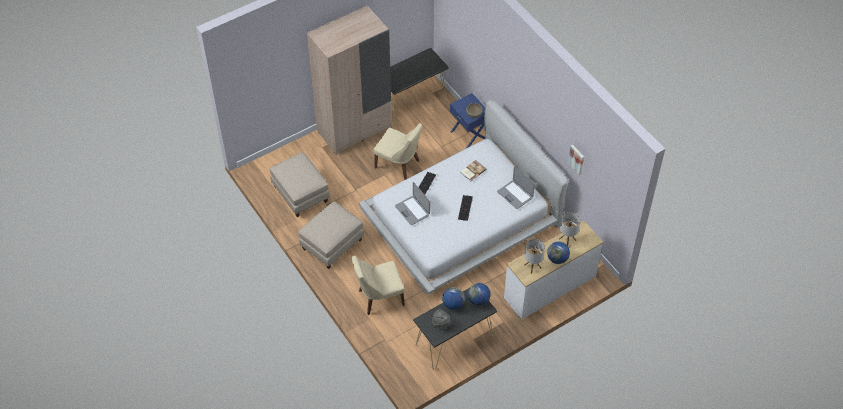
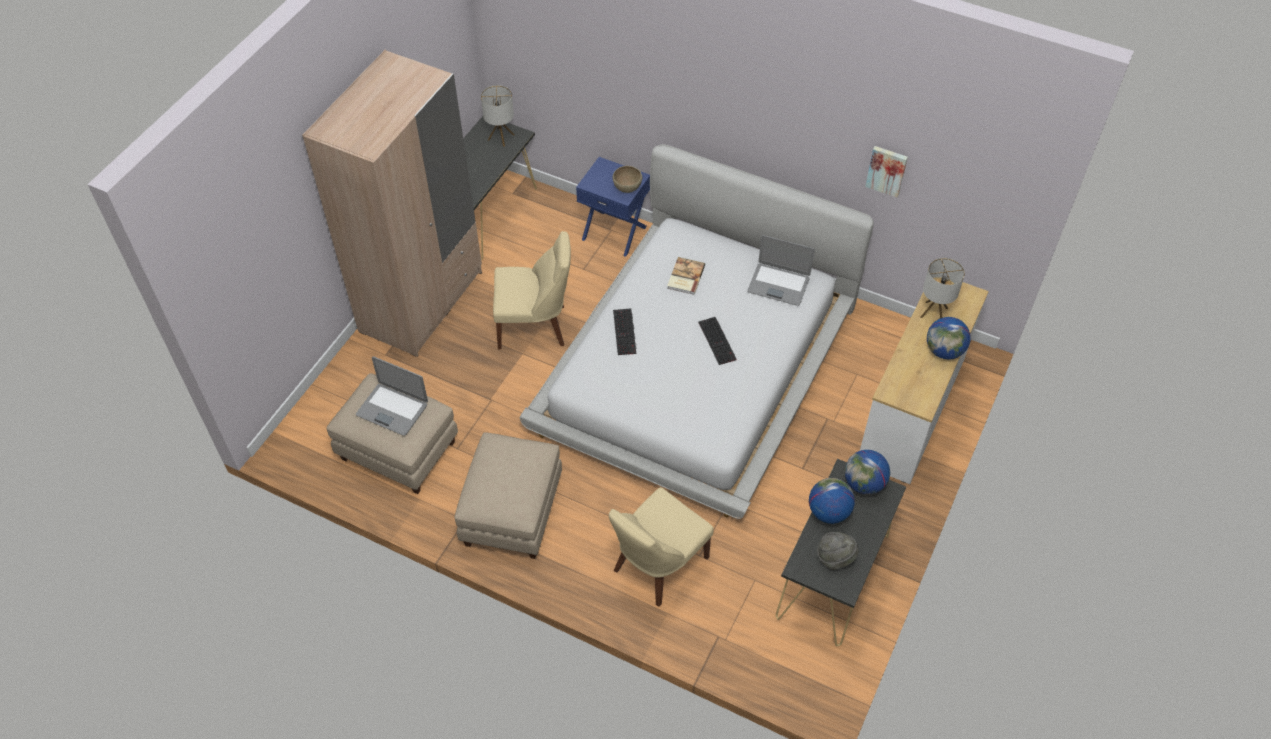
camera: 30 degrees left, 0 degrees up
(412, 210) = (634, 385): laptop -> laptop (392, 409)
(532, 266) = (917, 381): table lamp -> table lamp (501, 137)

